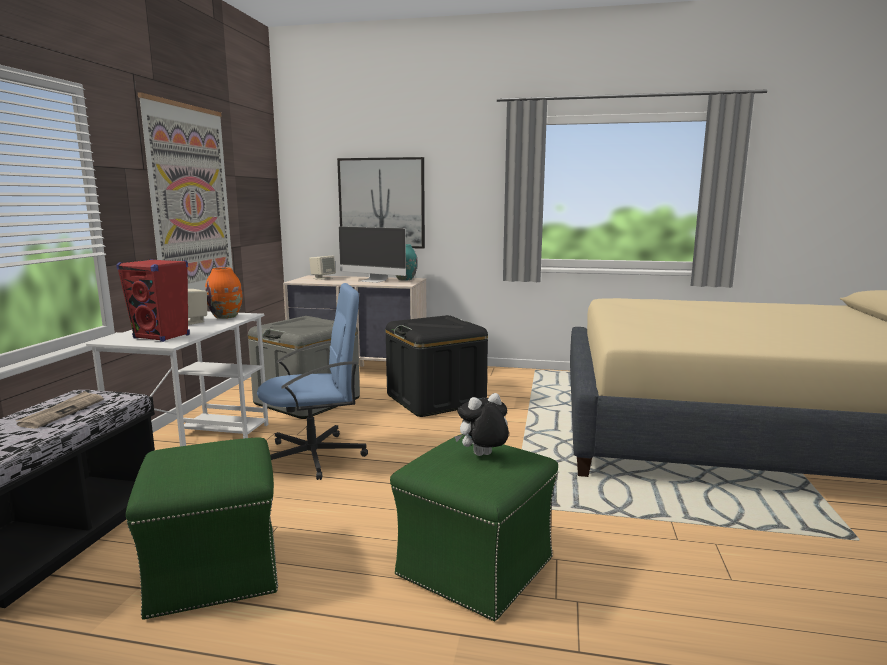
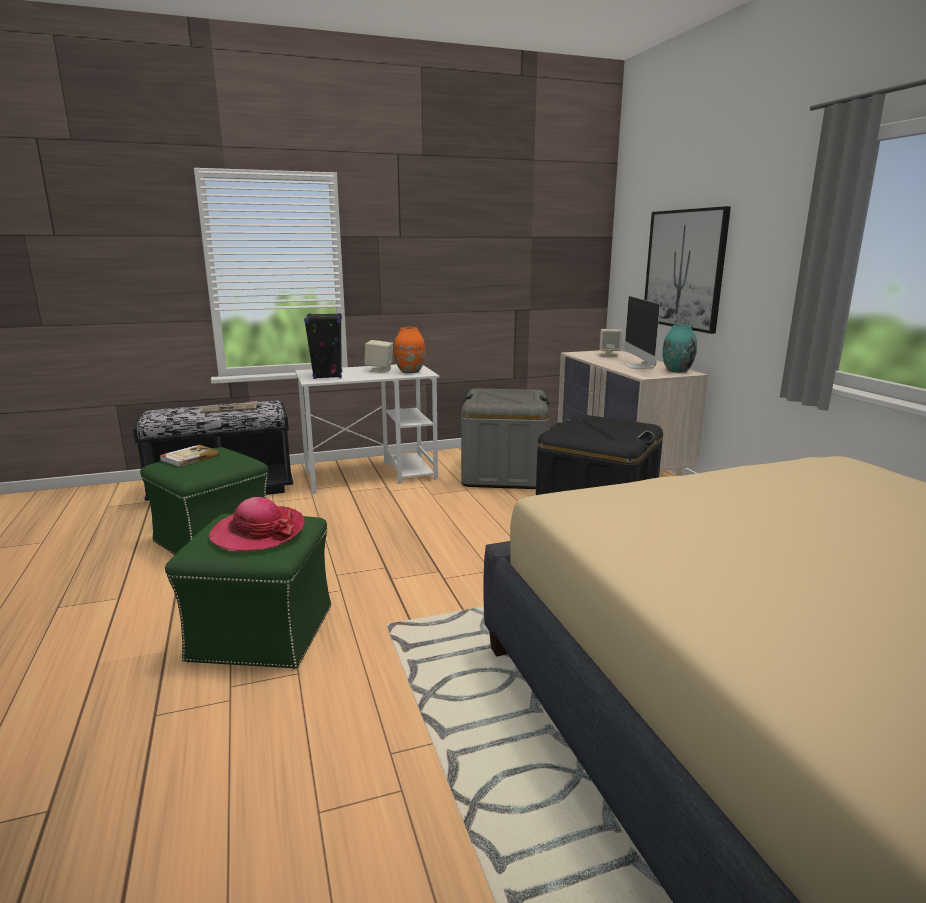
camera: 60 degrees right, 5 degrees up
(162, 337) = (328, 376): red speaker -> black speaker
(176, 467) = (189, 458): none -> book
(191, 203) = (456, 266): picture -> none
(314, 456) = (399, 513): blue office chair -> none
(482, 456) = (258, 532): plush toy -> hat

